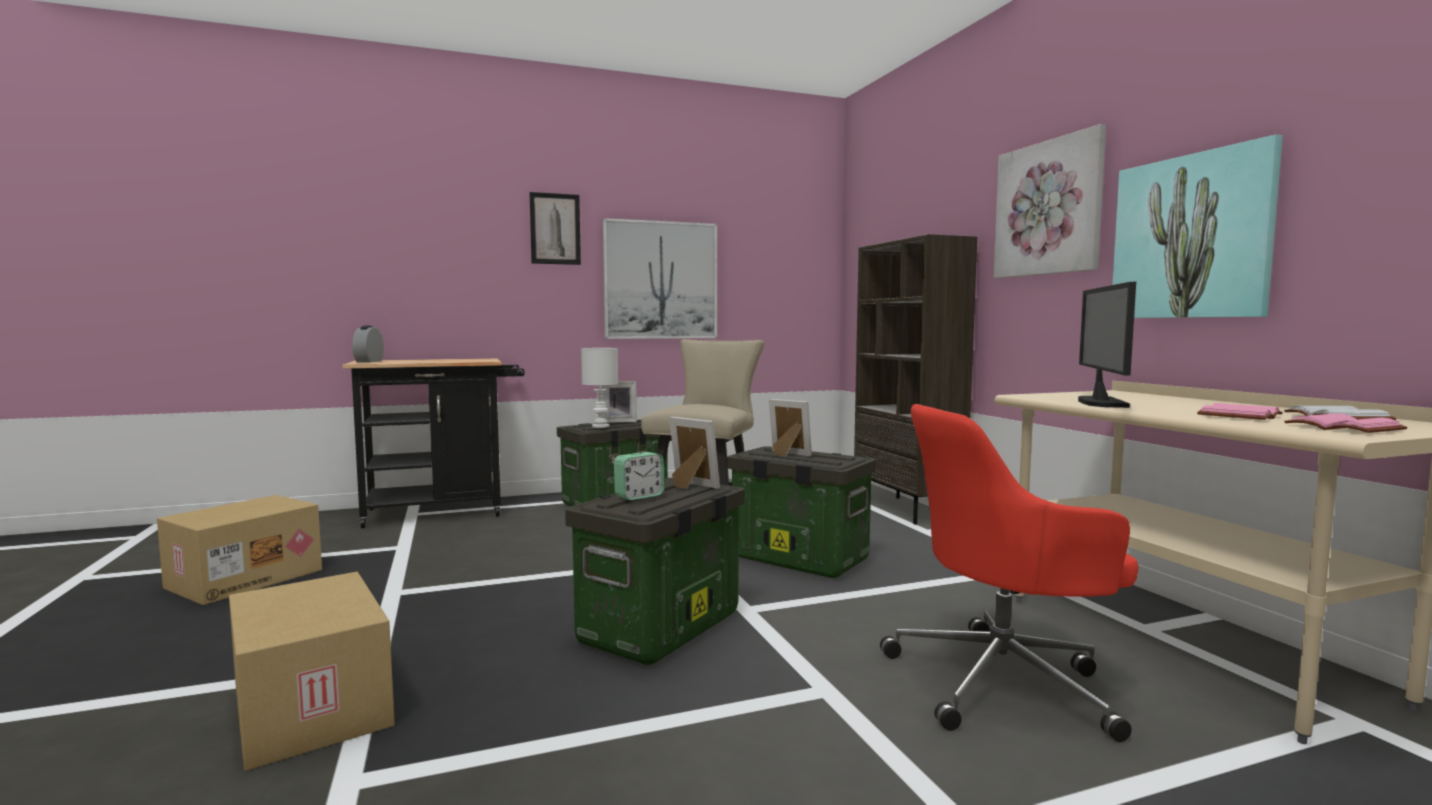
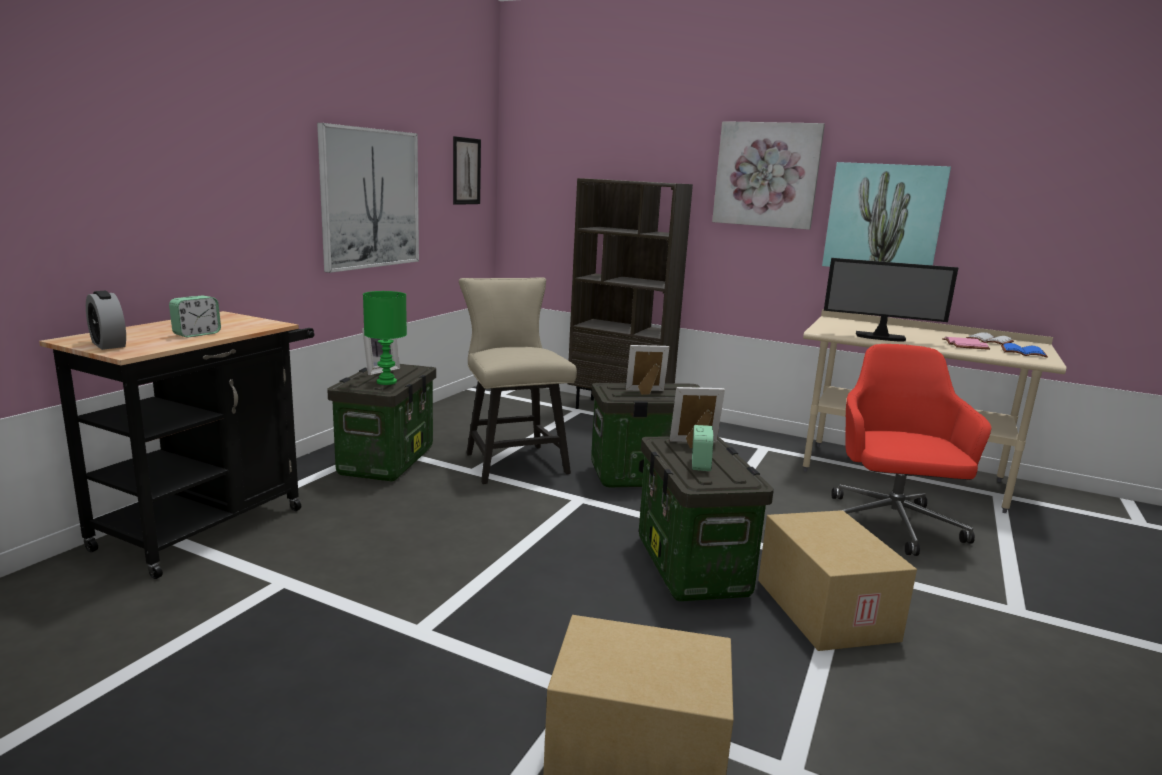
camera: 45 degrees left, 10 degrees up
(245, 578) = (184, 697): cardboard box -> cardboard box (823, 609)
(427, 361) = (197, 334): none -> alarm clock
(555, 229) = (271, 134): picture -> picture (466, 171)
(600, 426) = (385, 382): white table lamp -> green table lamp
(1004, 682) = (890, 526): red office chair -> red office chair turned 150 degrees clockwise
(1100, 403) = (880, 337): monitor -> monitor turned 45 degrees counterclockwise
(1340, 428) = (1022, 353): pink book -> blue book

